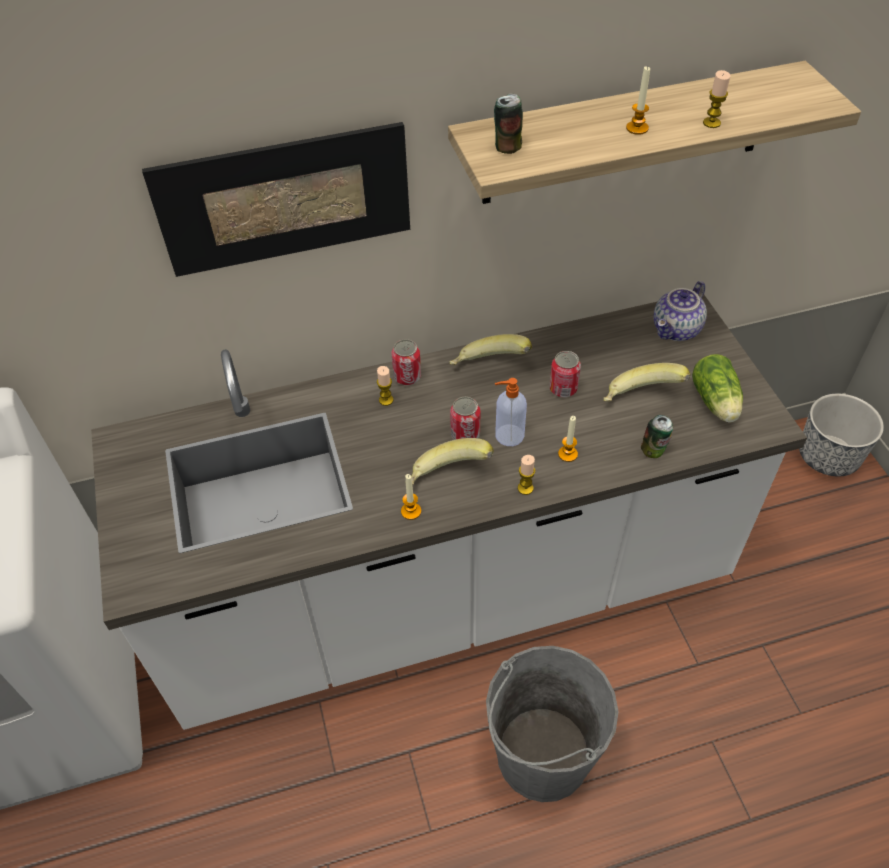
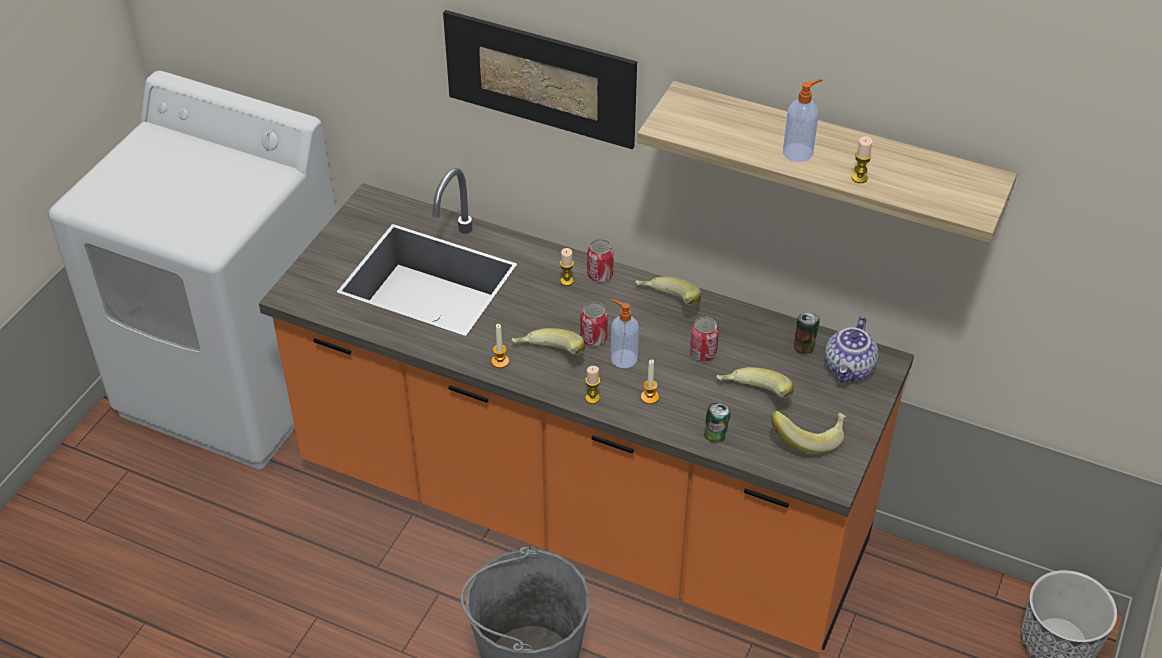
camera: 40 degrees right, 5 degrees down
(449, 594) = (581, 511): white counter -> orange counter
(507, 147) = (690, 116): can -> can (804, 347)
(637, 128) = (799, 152): candle -> soap dispenser
(677, 330) = (850, 369): teapot -> teapot turned 60 degrees counterclockwise
(716, 403) = (808, 438): lettuce -> banana

